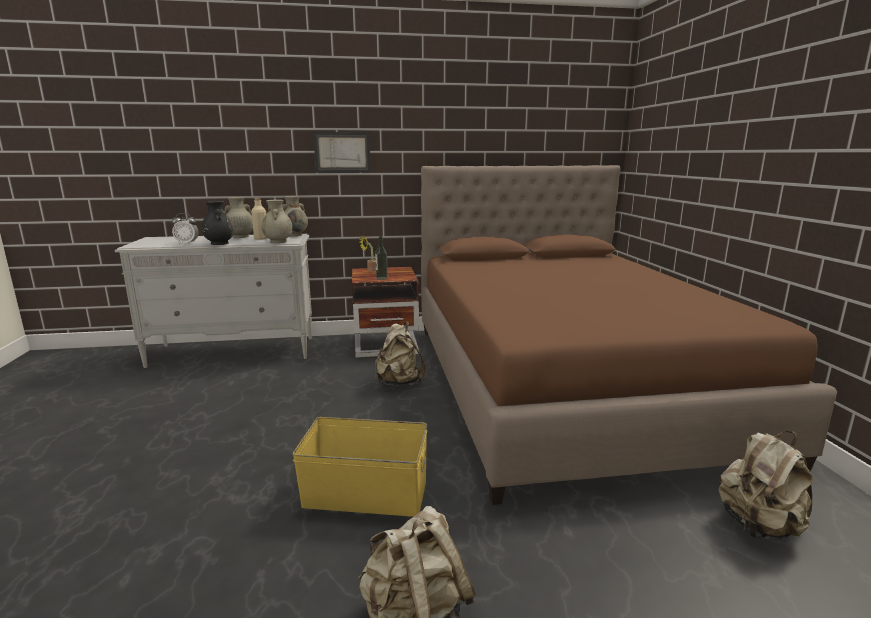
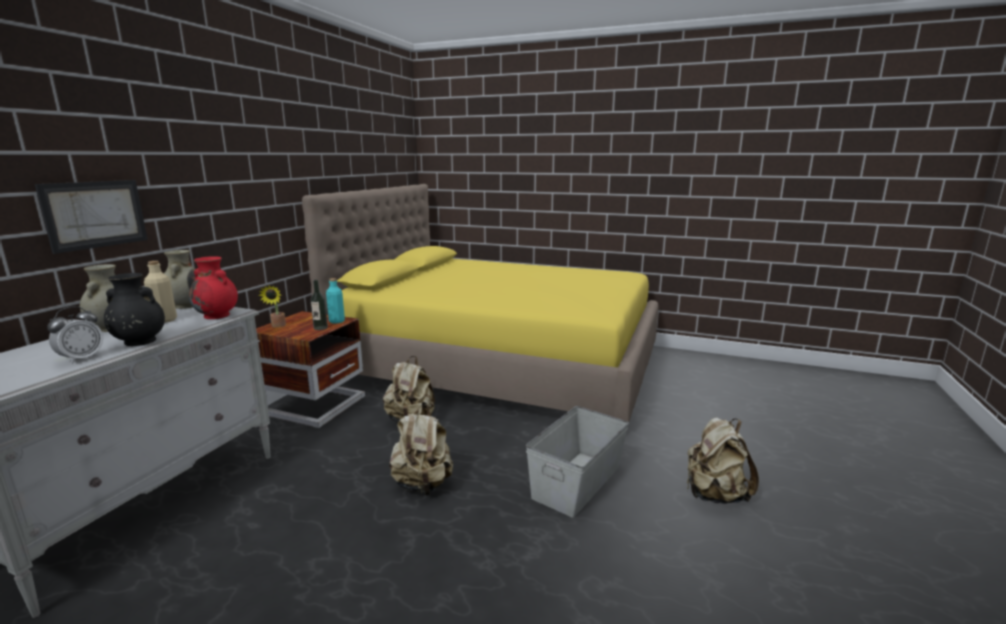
camera: 60 degrees left, 0 degrees up
(278, 242) = (217, 315): beige vase -> red vase
(342, 152) = (213, 184): picture -> picture (95, 214)
(365, 494) = (576, 482): yellow storage box -> grey storage box
(402, 277) = (337, 321): none -> turquoise bottle
(563, 383) = (498, 364): brown bed -> yellow bed
(759, 526) = (683, 377): beige backpack -> beige backpack (423, 484)

